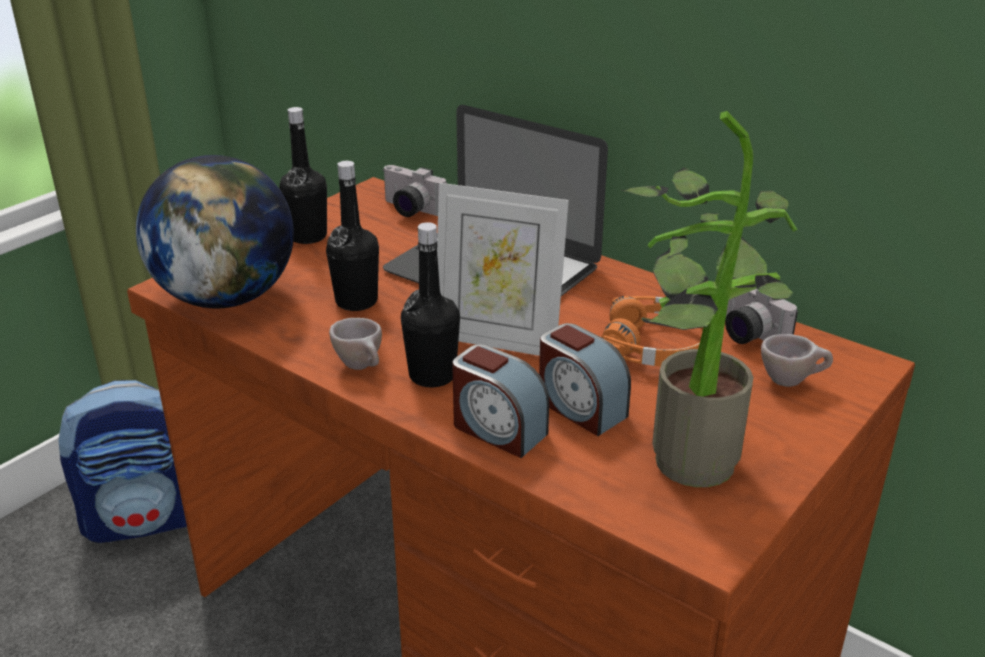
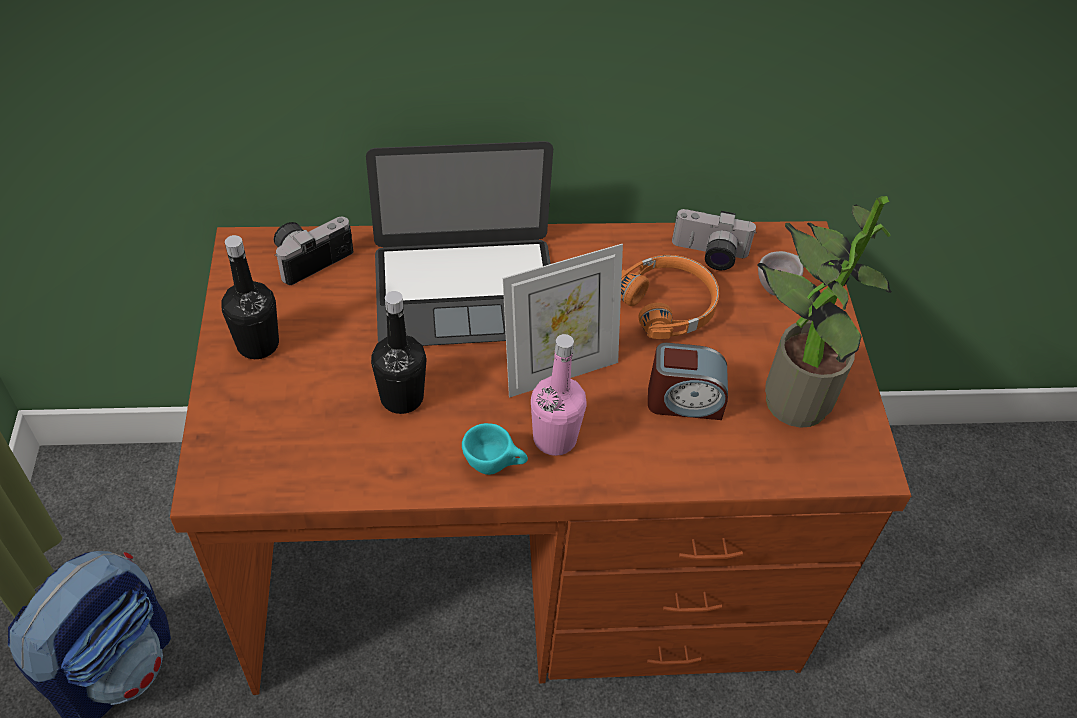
camera: 45 degrees left, 20 degrees up
(226, 298) = (283, 466): globe -> none
(362, 367) = (494, 465): beige cup -> turquoise cup
(409, 210) = (310, 256): camera -> camera turned 150 degrees clockwise
(432, 375) = (554, 438): black bottle -> pink bottle
(498, 430) = (657, 459): alarm clock -> none

